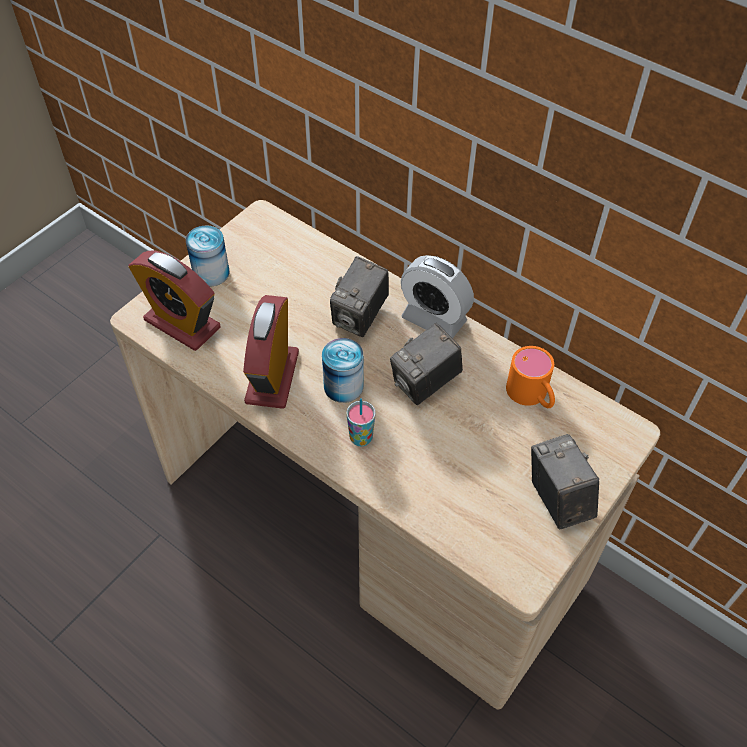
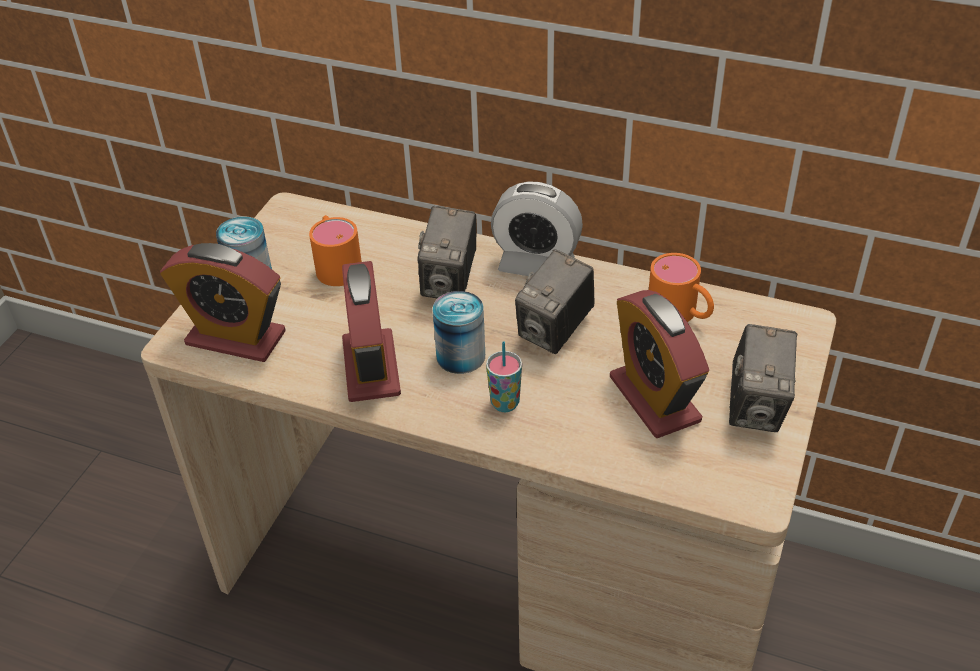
camera: 15 degrees left, 10 degrees down
(280, 277) = (336, 264): none -> orange mug
(478, 467) = (654, 399): none -> alarm clock
(557, 499) = (756, 407): camera -> camera turned 135 degrees counterclockwise

